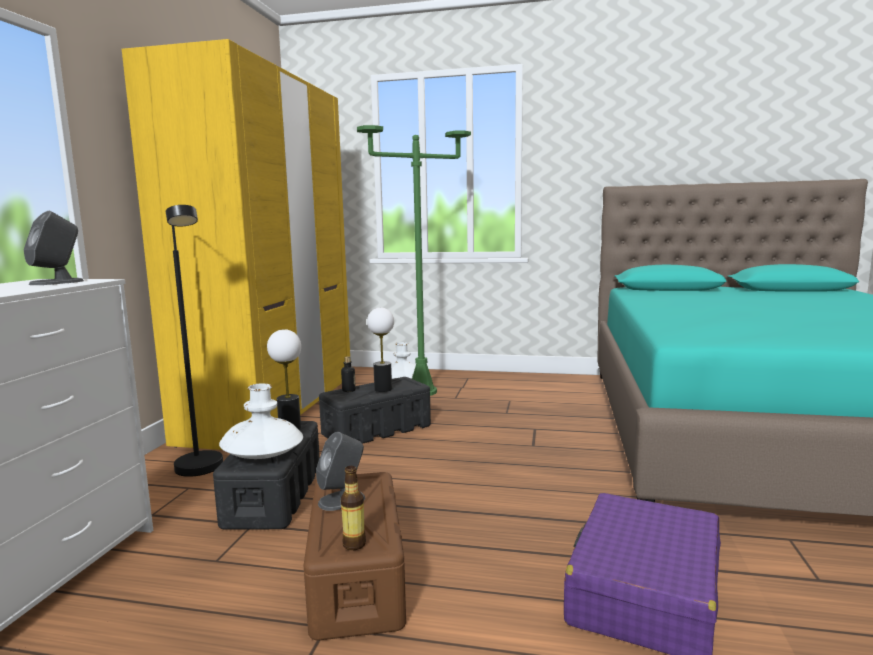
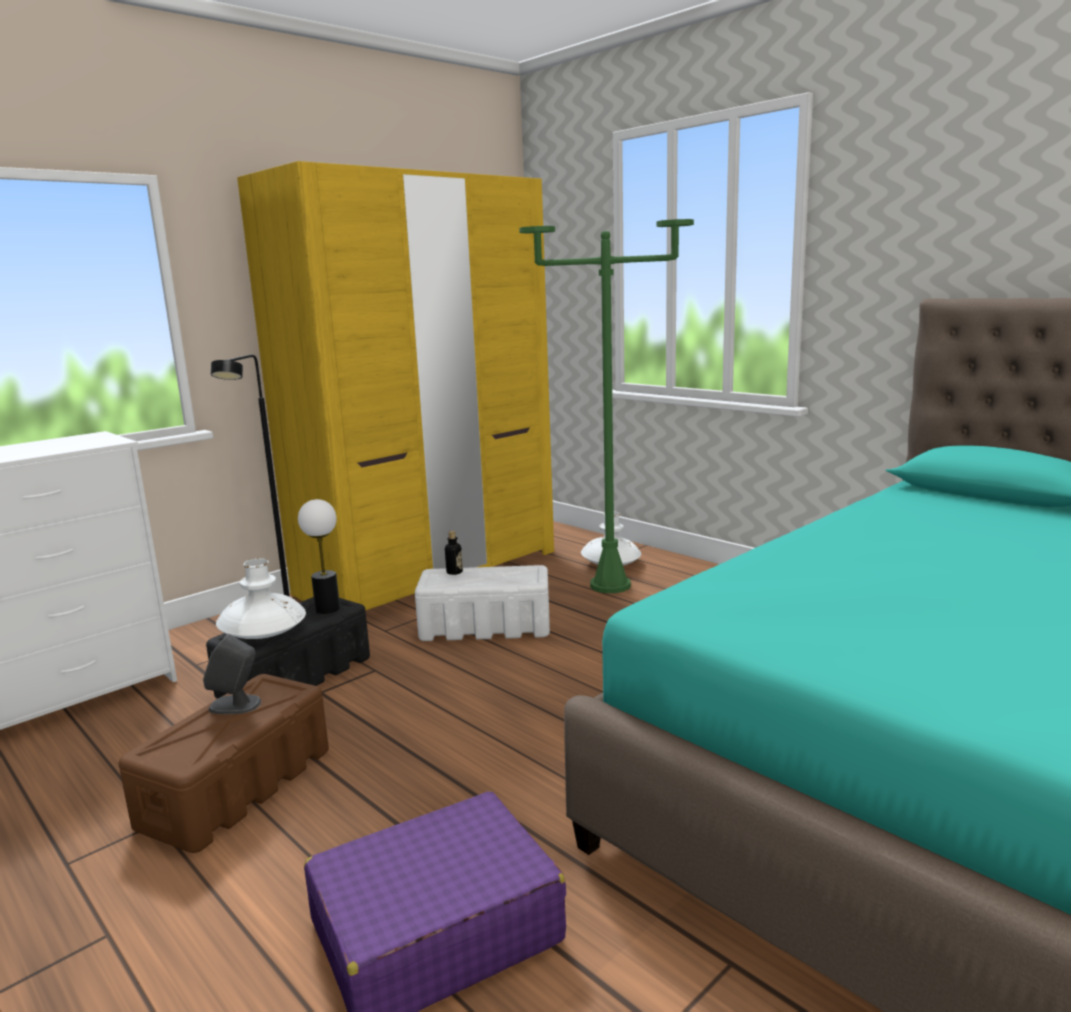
camera: 35 degrees right, 5 degrees up
(57, 282) = (84, 442): grey speaker -> none
(354, 544) = (171, 753): bottle -> none
(377, 430) = (486, 627): black storage box -> white storage box
(383, 389) = (488, 579): table lamp -> none

